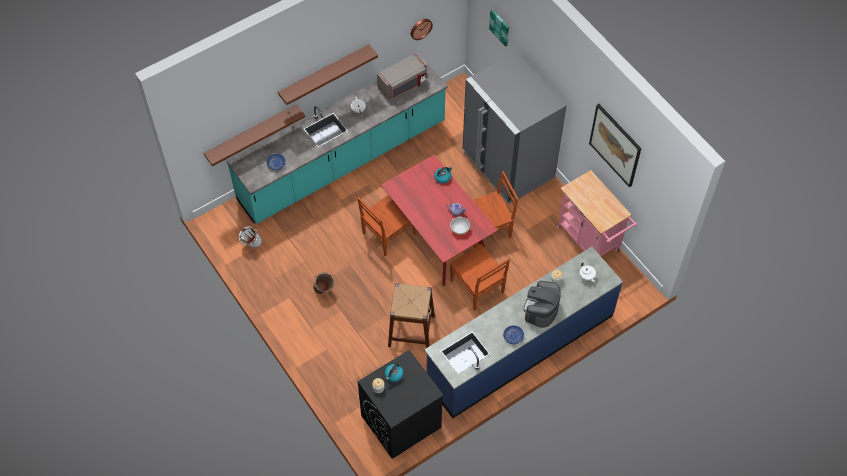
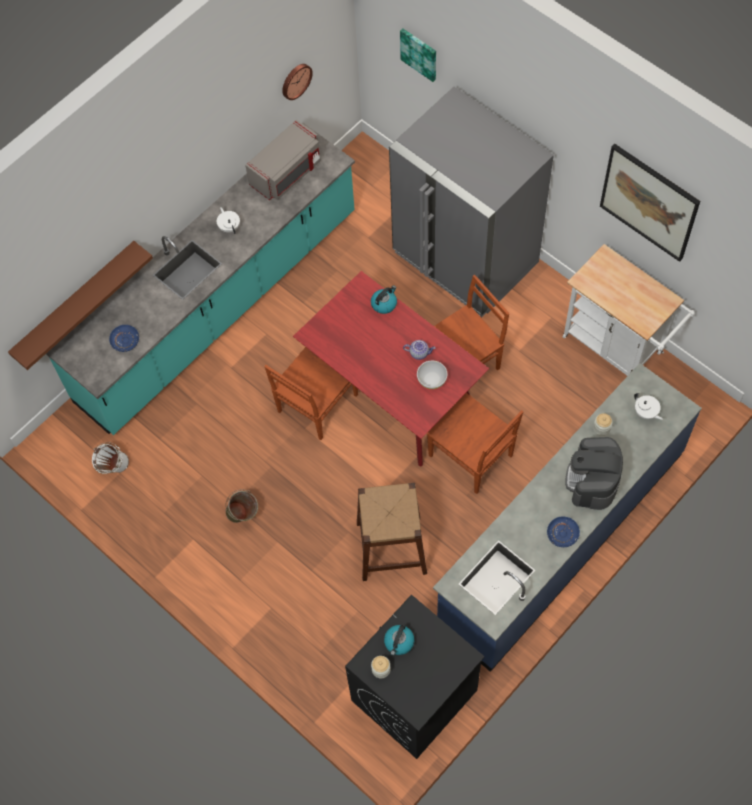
camera: 10 degrees left, 5 degrees up
(324, 73) = (167, 184): brown shelf -> none
(591, 242) = (618, 348): pink cart -> white cart

